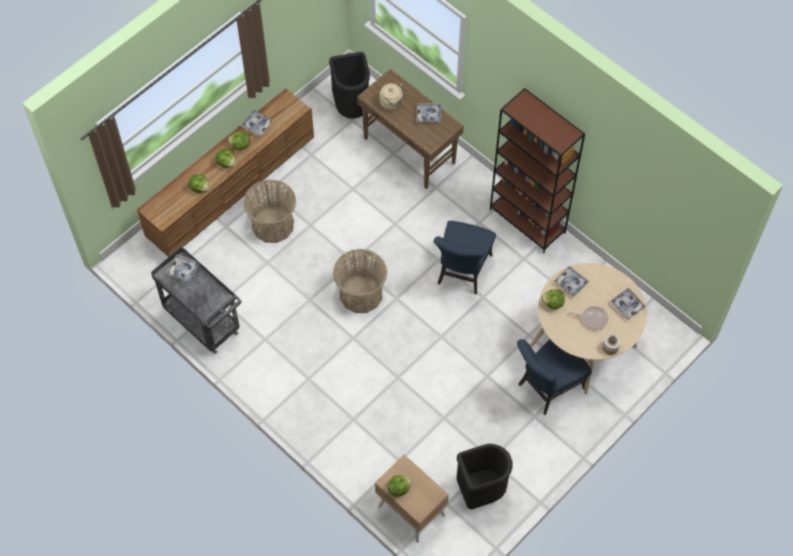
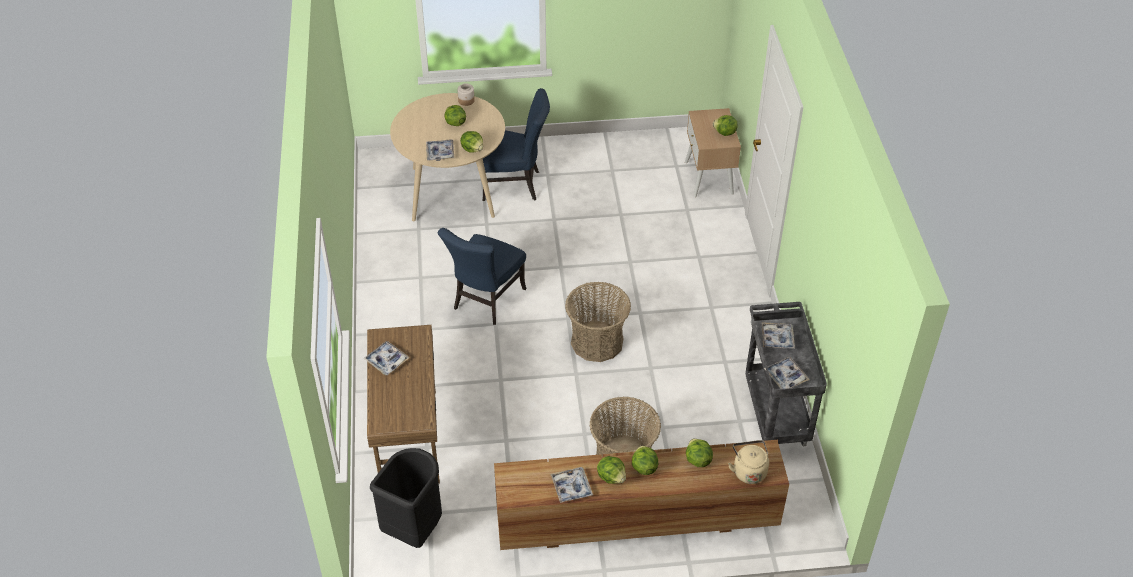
camera: 140 degrees left, 15 degrees down
(392, 103) = (408, 397): beige kettle -> beige kettle (748, 470)
(462, 272) = (486, 301): blue chair -> blue chair turned 150 degrees clockwise
(480, 491) = (641, 158): black trash can -> none
(528, 221) = (379, 302): brown bookcase -> none
(593, 319) = (455, 123): frying pan -> lettuce
(627, 305) = (417, 115): tray -> tray (777, 338)

